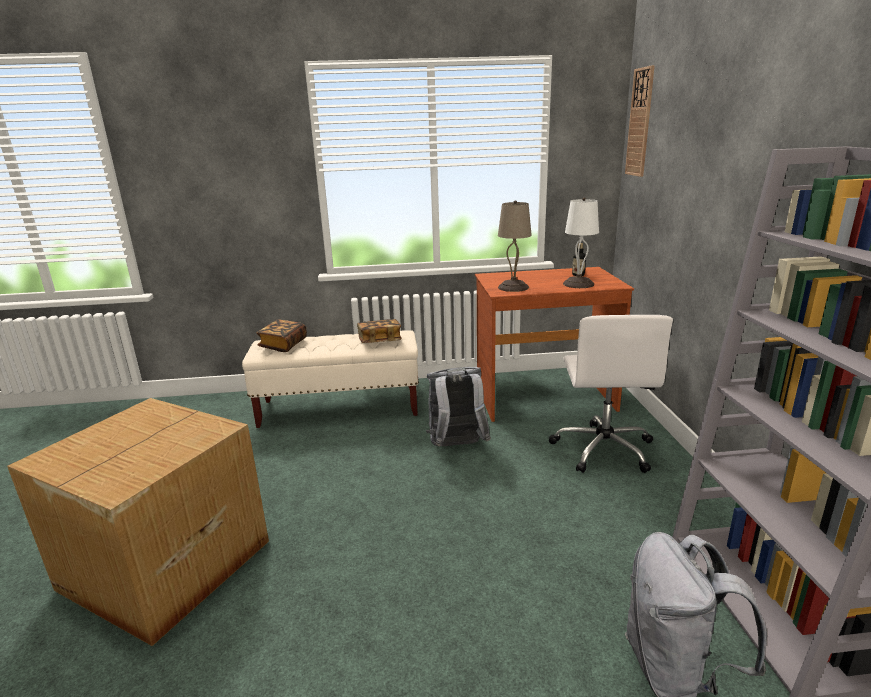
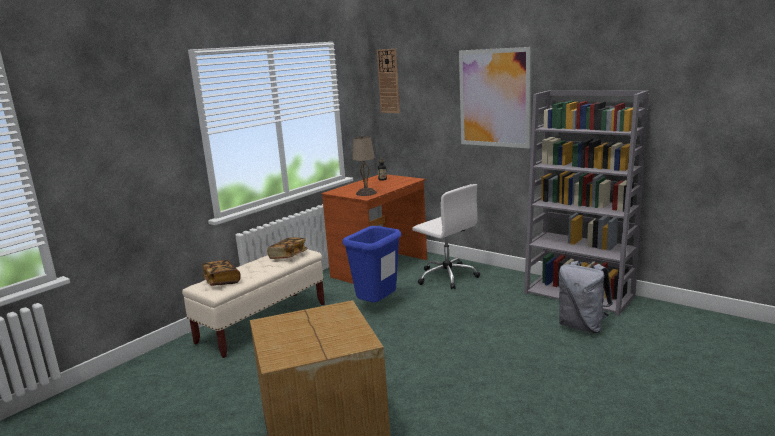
camera: 45 degrees left, 5 degrees down
(457, 446) = (377, 306): grey backpack -> blue trash can
(579, 284) = (395, 183): white table lamp -> none
(757, 159) = (494, 98): none -> picture

